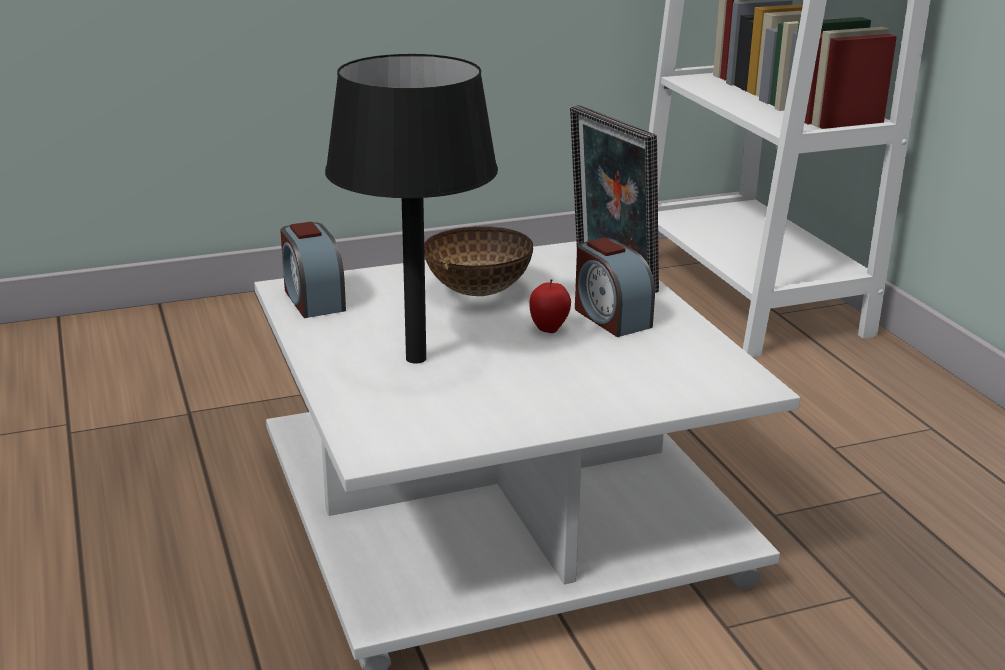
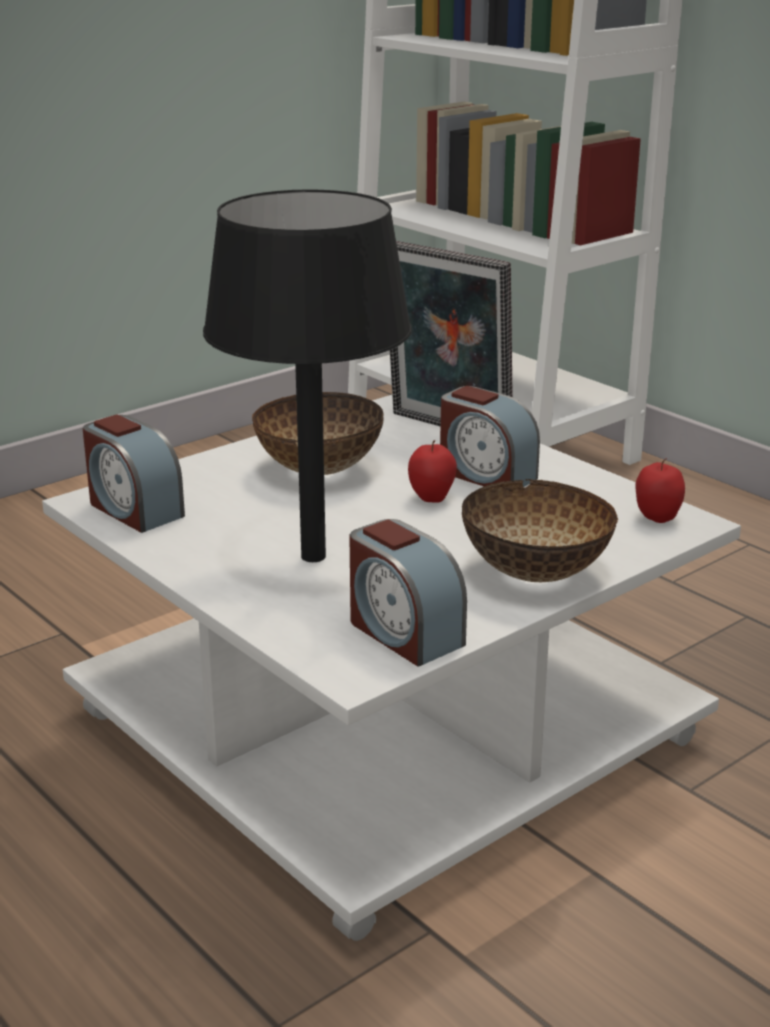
camera: 20 degrees left, 0 degrees up
(435, 430) = (403, 633): none -> alarm clock
(583, 405) = (537, 573): none -> bowl
(727, 378) = (657, 518): none -> apple

